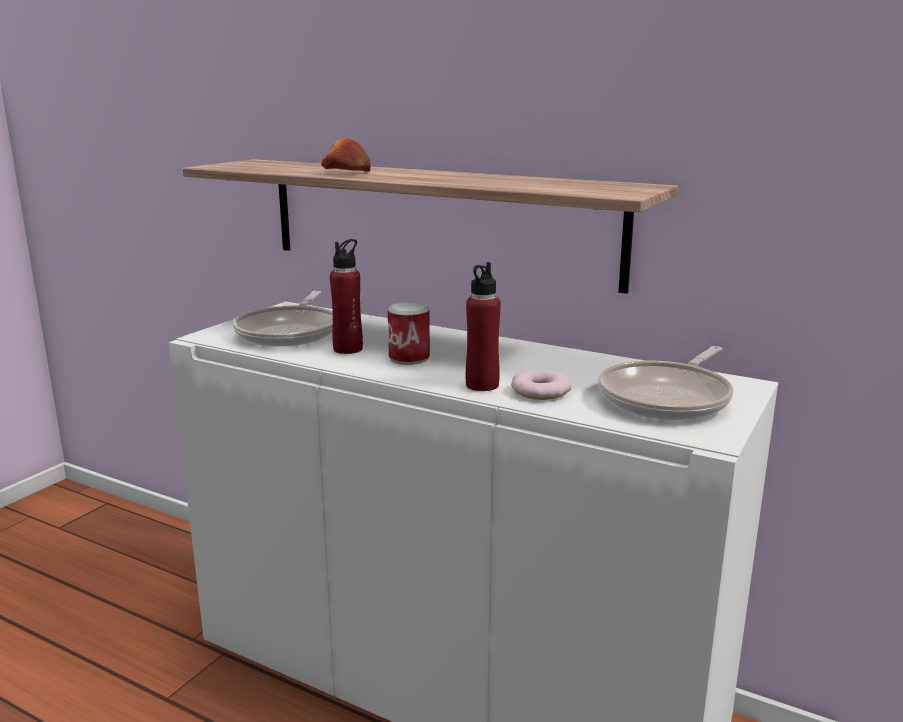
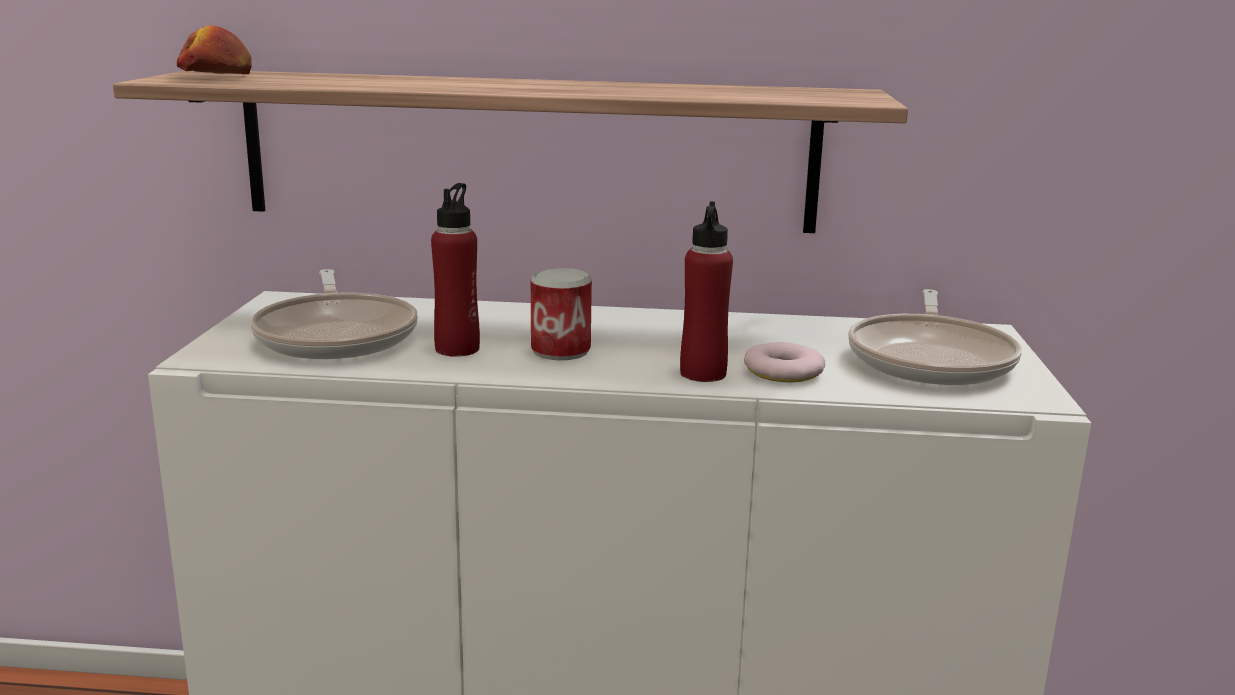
camera: 25 degrees left, 0 degrees up
(346, 172) = (415, 84): apple -> apple (215, 76)

